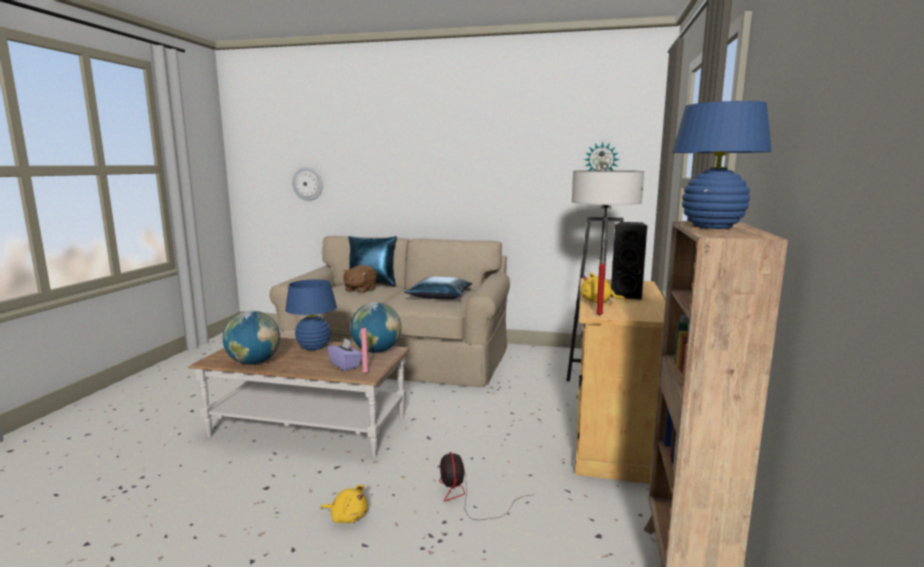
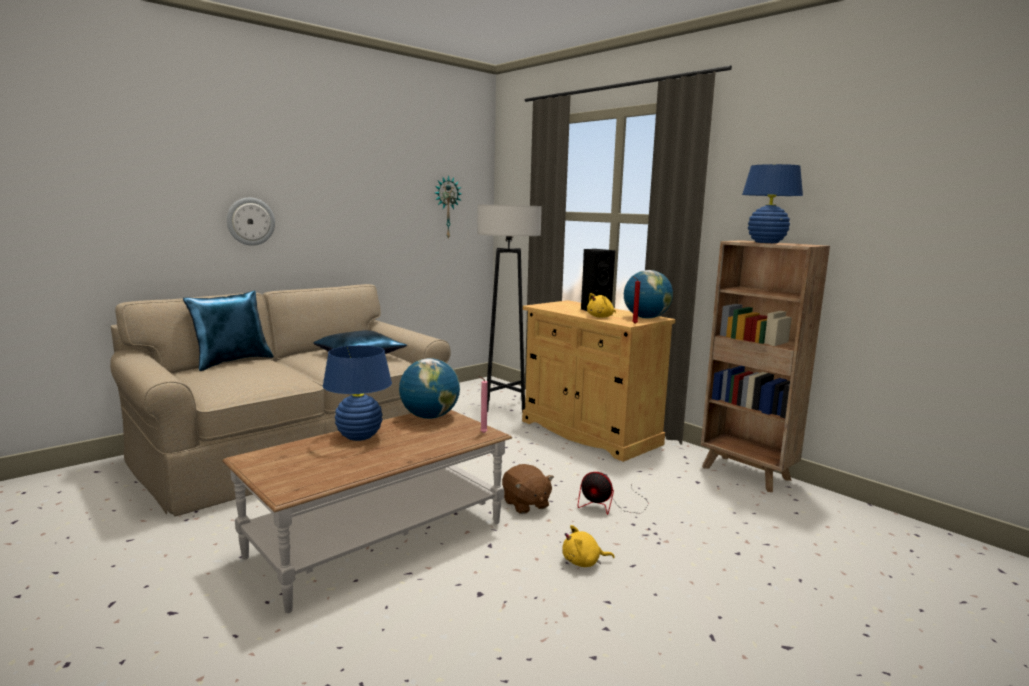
camera: 55 degrees left, 0 degrees up
(254, 362) = (350, 470): globe -> globe (646, 318)
(308, 184) = (49, 219): wall clock -> wall clock (250, 221)
(345, 365) = (446, 435): purple tissue box -> none
(347, 517) = (583, 562): yellow plush toy -> yellow plush toy turned 150 degrees counterclockwise
(360, 290) = (248, 369): brown plush toy -> brown plush toy (525, 504)

